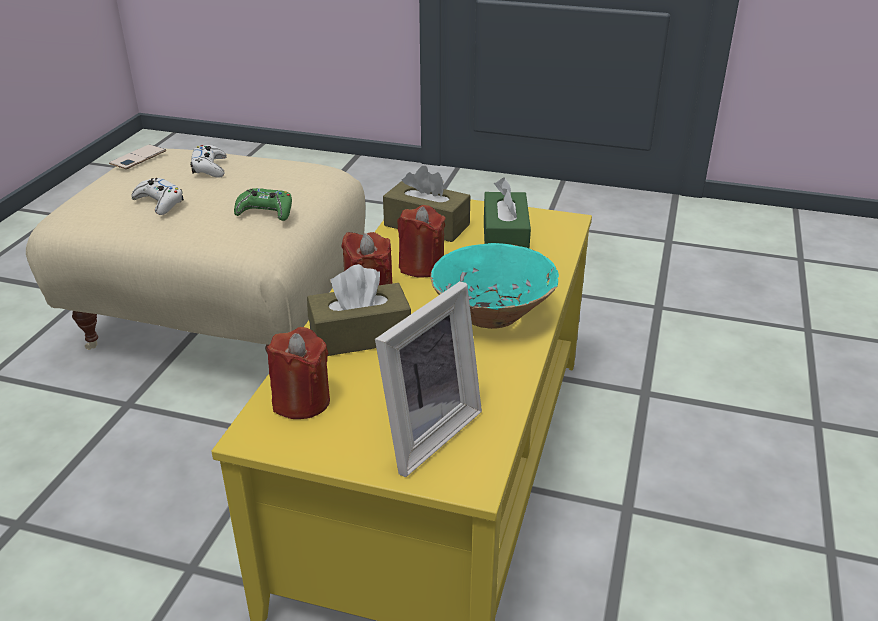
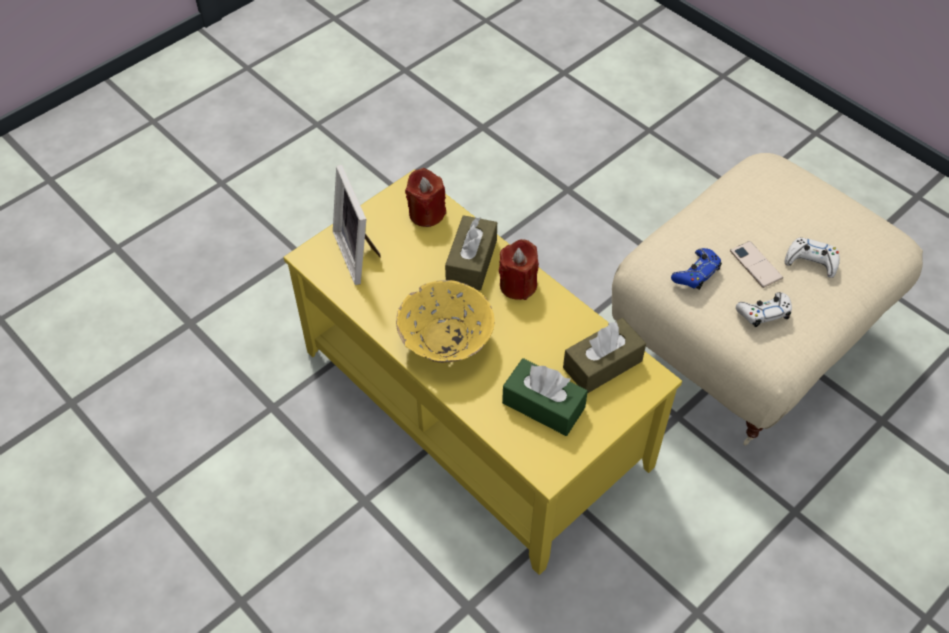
camera: 120 degrees right, 20 degrees up
(138, 157) = (866, 222): phone -> phone (756, 264)
(159, 202) = (751, 214): white game controller -> white game controller (764, 312)
(265, 211) = (696, 273): green game controller -> blue game controller
(421, 266) = (538, 331): red candle -> none
(492, 314) = (446, 341): turquoise bowl -> yellow bowl

